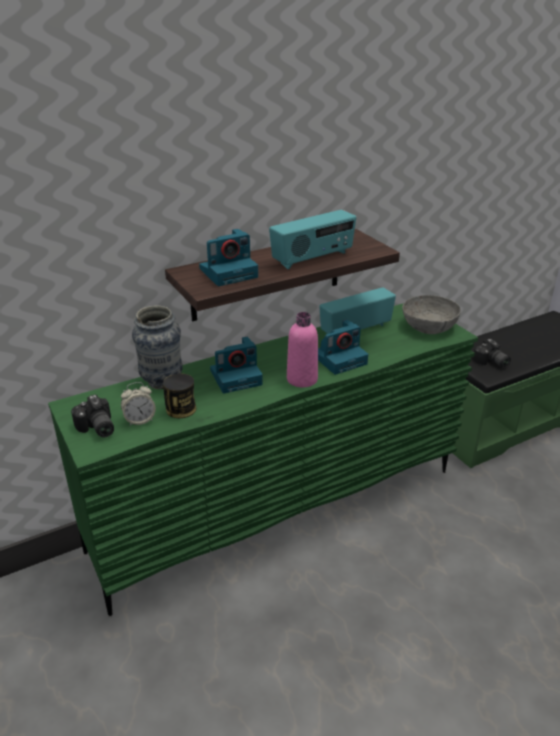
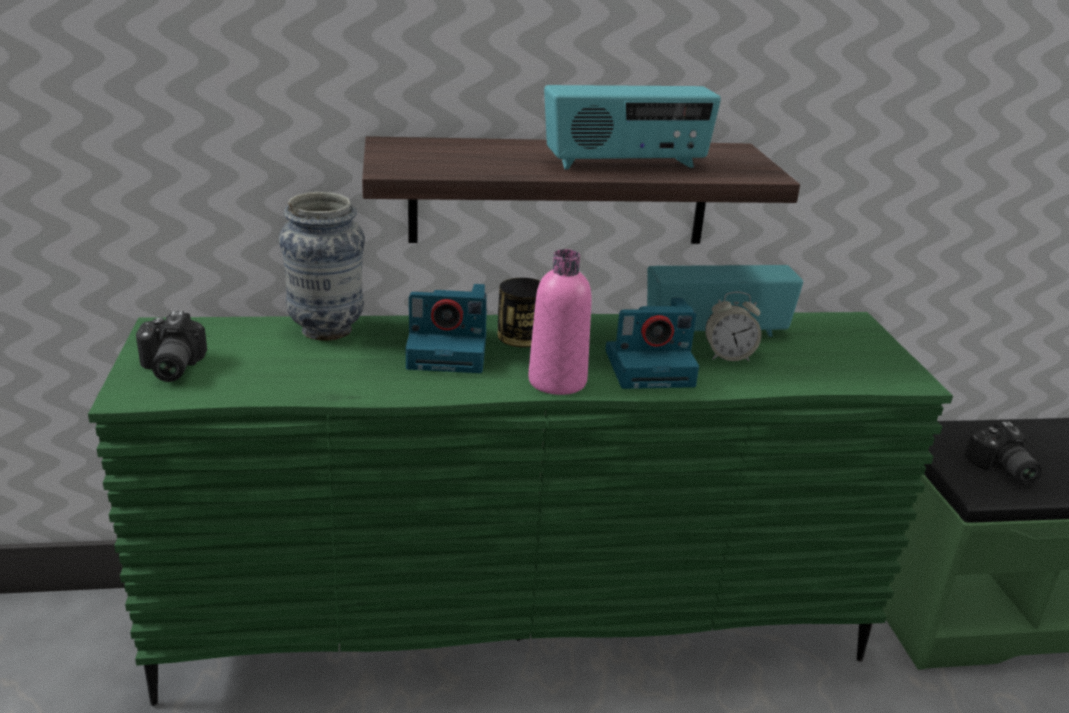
camera: 20 degrees right, 5 degrees down
(139, 420) = (242, 373): alarm clock -> alarm clock (728, 356)
(181, 409) = (319, 374): can -> can (521, 336)
(229, 272) = (461, 156): camera -> none
(428, 327) = (860, 357): grey bowl -> none

